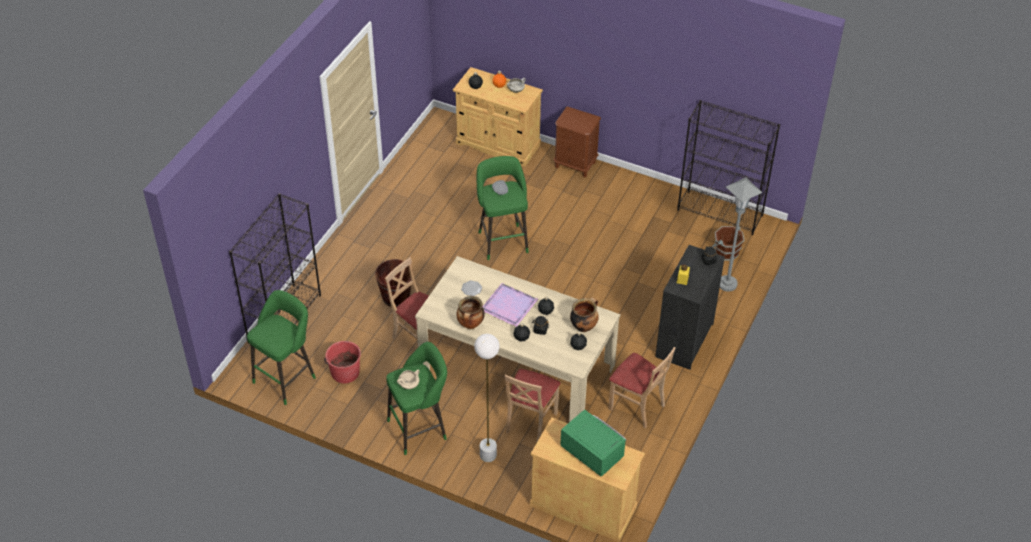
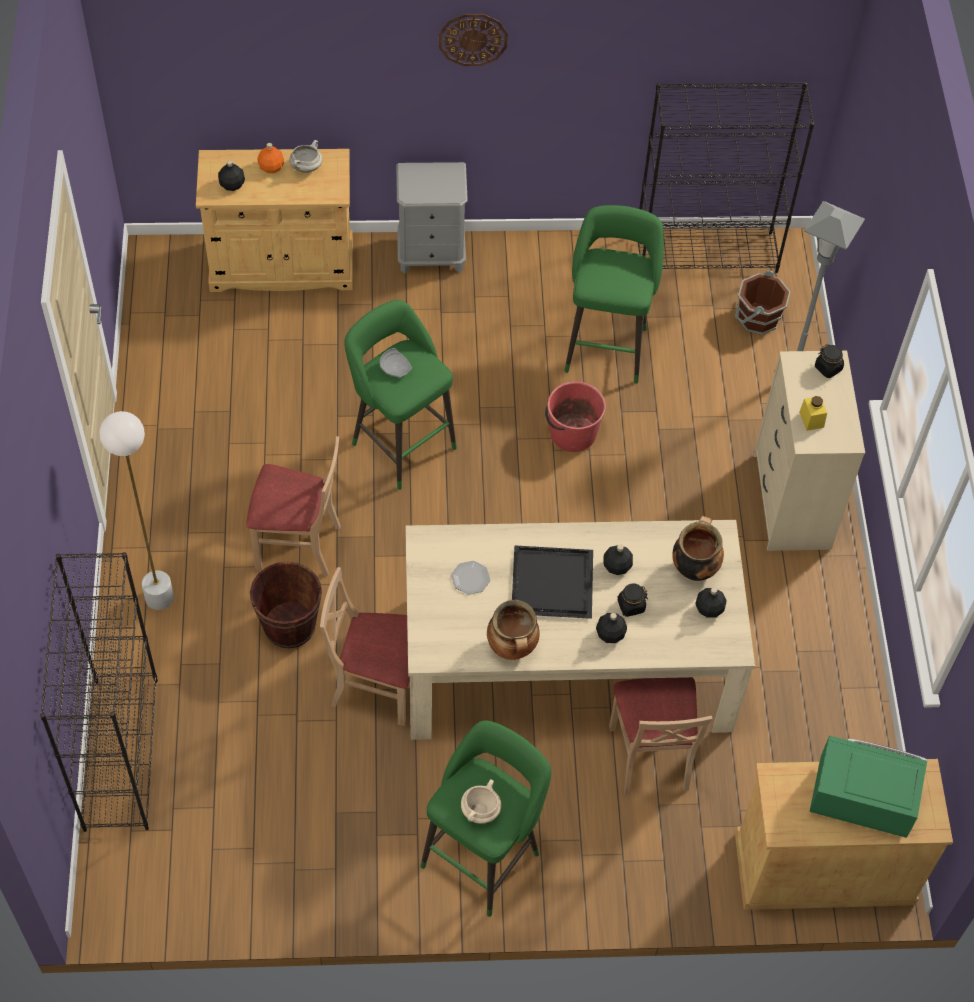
camera: 30 degrees left, 10 degrees up
(286, 378) = (197, 867): green stool -> green stool (606, 345)
(345, 372) = (292, 809): red bucket -> red bucket (572, 433)
(488, 455) = (623, 851): white floor lamp -> white floor lamp (159, 598)
(508, 306) = (550, 584): purple tray -> black tray
(575, 164) = (431, 254): brown nightstand -> grey nightstand
(608, 45) = (473, 39): none -> wall clock
(637, 406) = (794, 651): beige chair -> beige chair (298, 545)
(684, 340) = (790, 501): black dresser -> beige dresser

